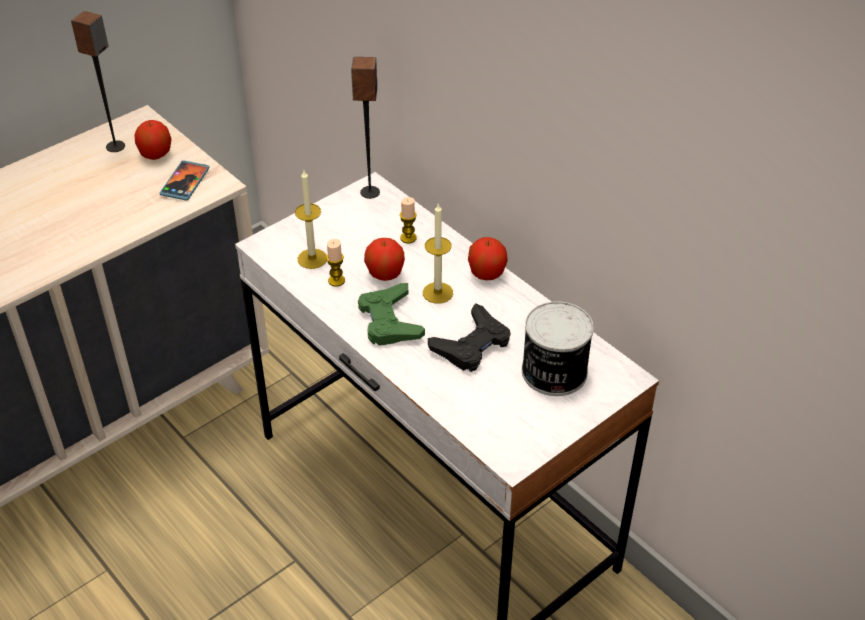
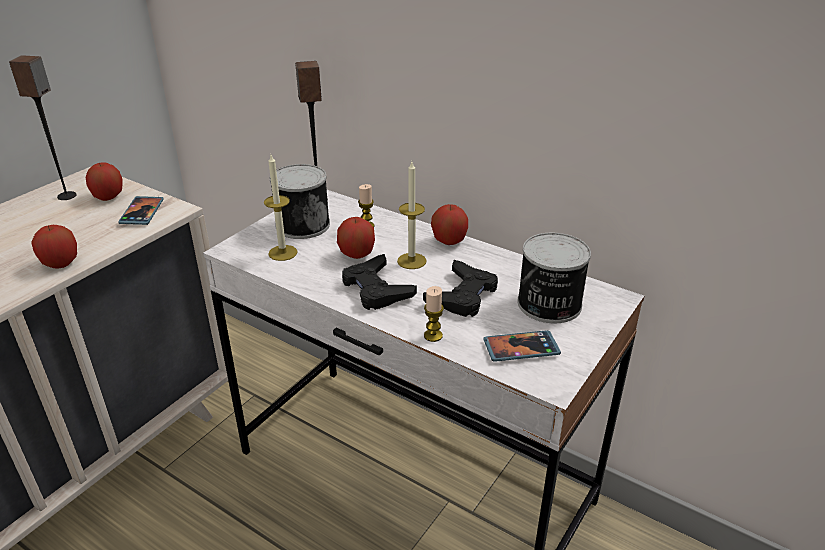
camera: 15 degrees left, 10 degrees down
(99, 236) = (60, 263): none -> apple
(336, 280) = (312, 266): candle -> candle (433, 335)
(342, 224) = (302, 224): none -> can
(389, 321) = (376, 289): green game controller -> black game controller
(501, 416) = (521, 348): none -> phone

